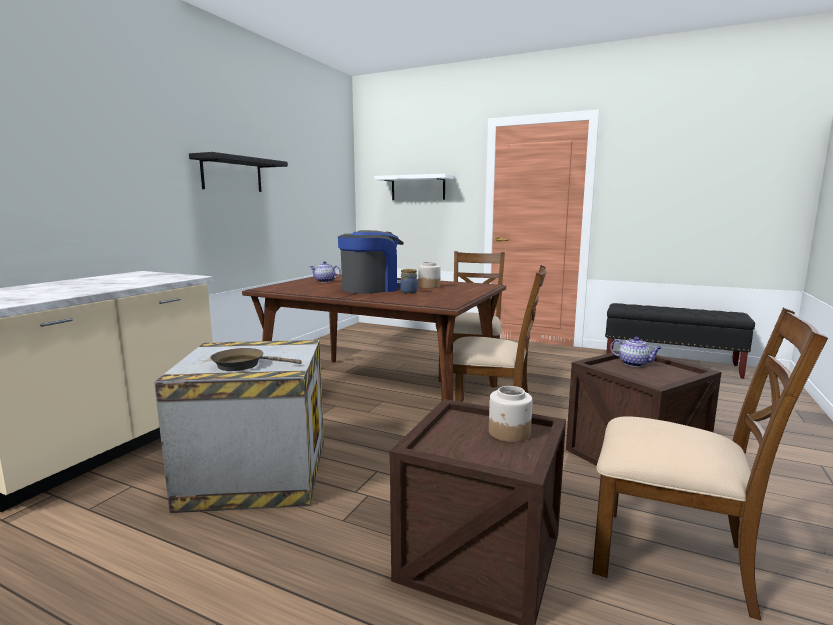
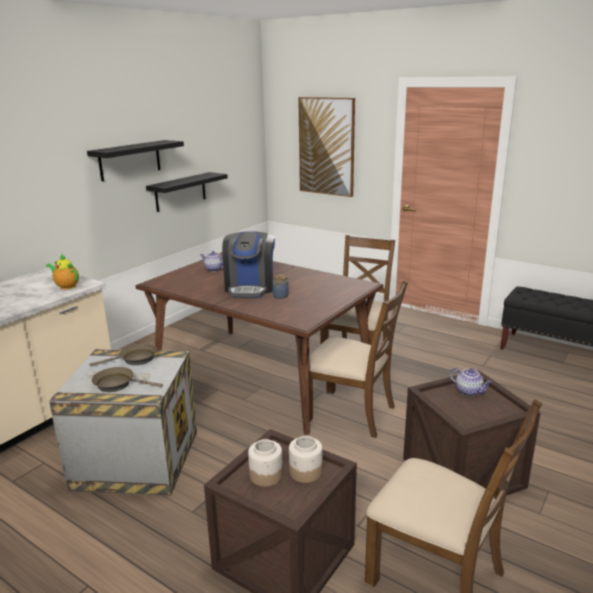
camera: 10 degrees right, 10 degrees up
(166, 278) = (66, 286): none -> teapot
(257, 347) = (135, 359): none -> brown frying pan
(279, 219) = (180, 191): none -> black shelf
(372, 288) = (250, 287): coffee machine -> coffee machine turned 120 degrees clockwise
(418, 188) = (326, 146): white shelf -> picture
(429, 286) = (305, 285): jar -> jar (266, 475)

